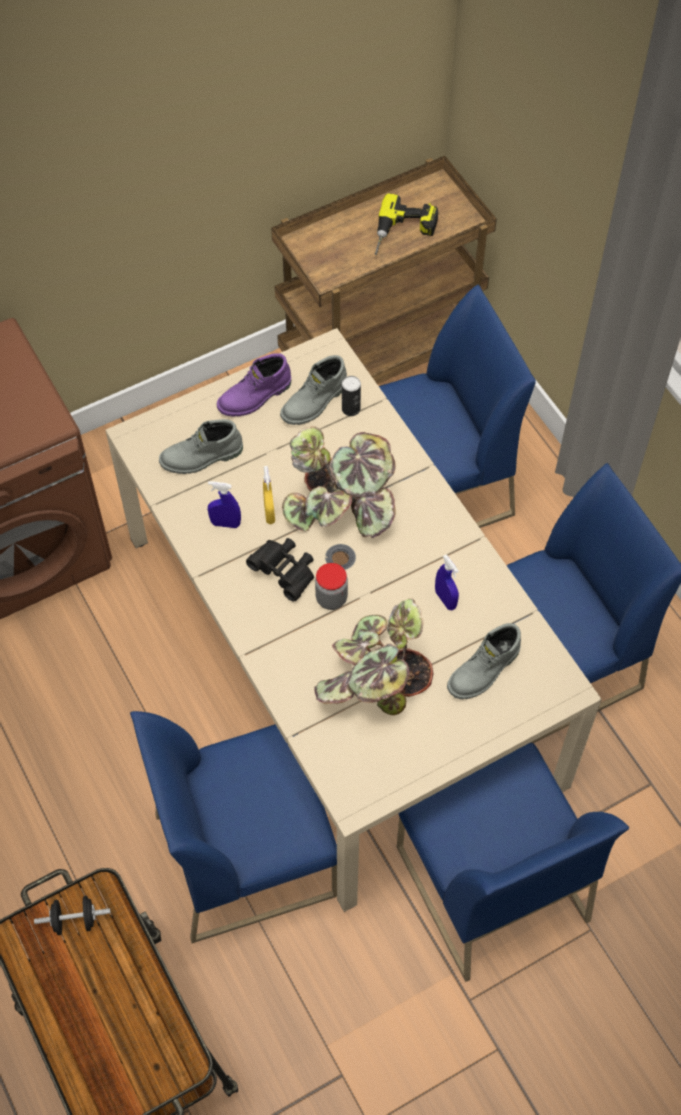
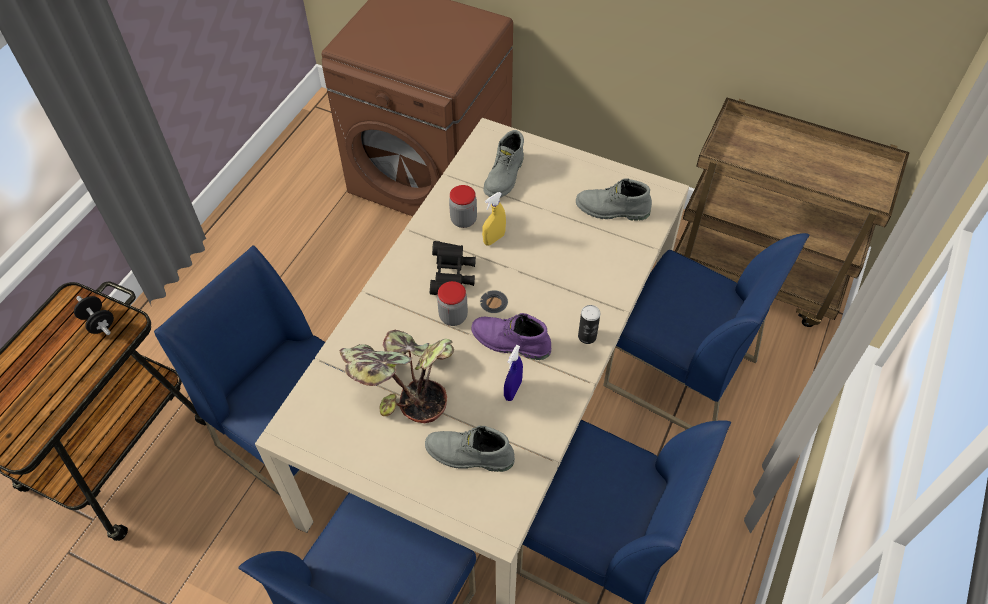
camera: 55 degrees right, 5 degrees down
(201, 458) = (505, 177): grey boot -> grey boot turned 105 degrees counterclockwise
(225, 524) = (463, 220): blue spray bottle -> jar
(255, 397) = (582, 176): purple boot -> purple boot (510, 343)
(342, 506) = (538, 277): potted plant -> none
(351, 409) = (627, 233): can -> can (587, 336)
(404, 234) = (813, 174): power drill -> none

